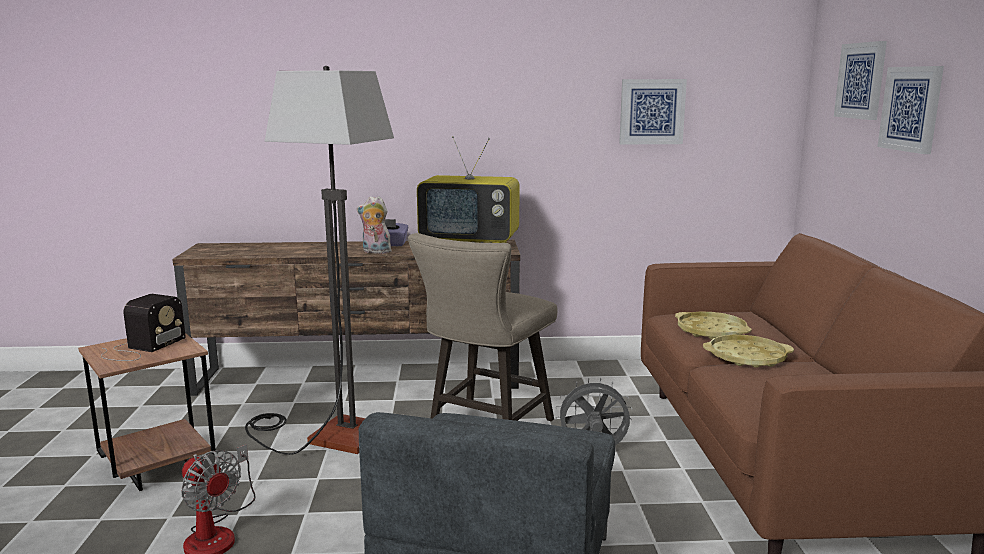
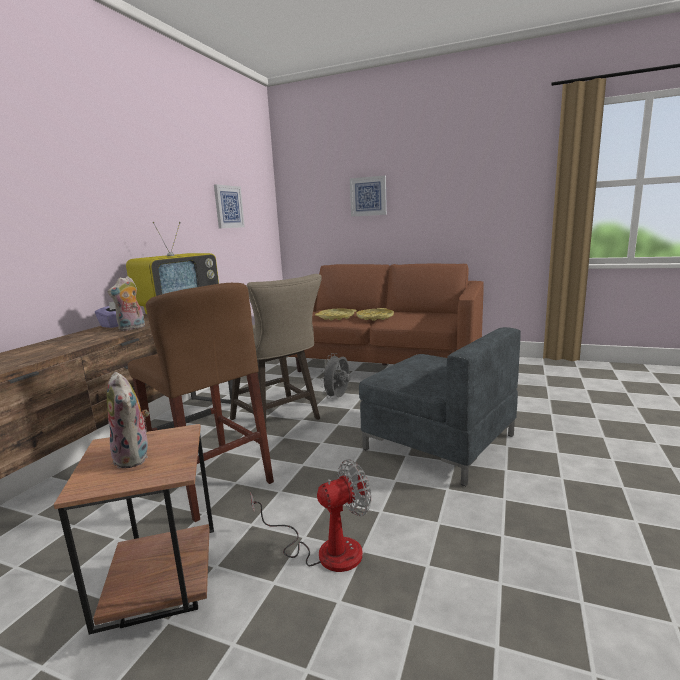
camera: 65 degrees left, 0 degrees up
(141, 348) = (135, 457): radio -> plush toy
(327, 435) = (211, 481): floor lamp -> brown stool
(861, 80) = (326, 187): picture -> none

